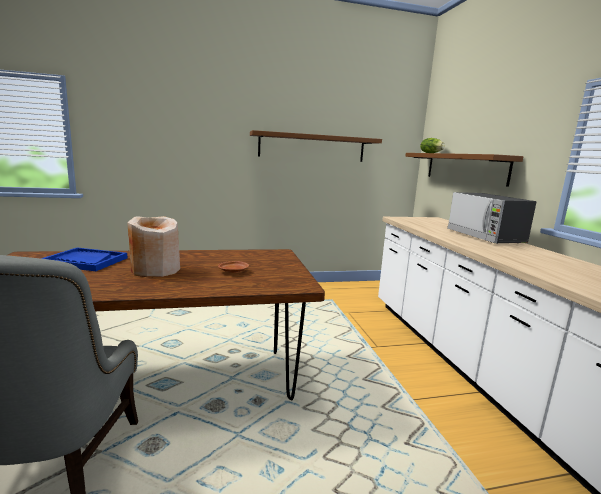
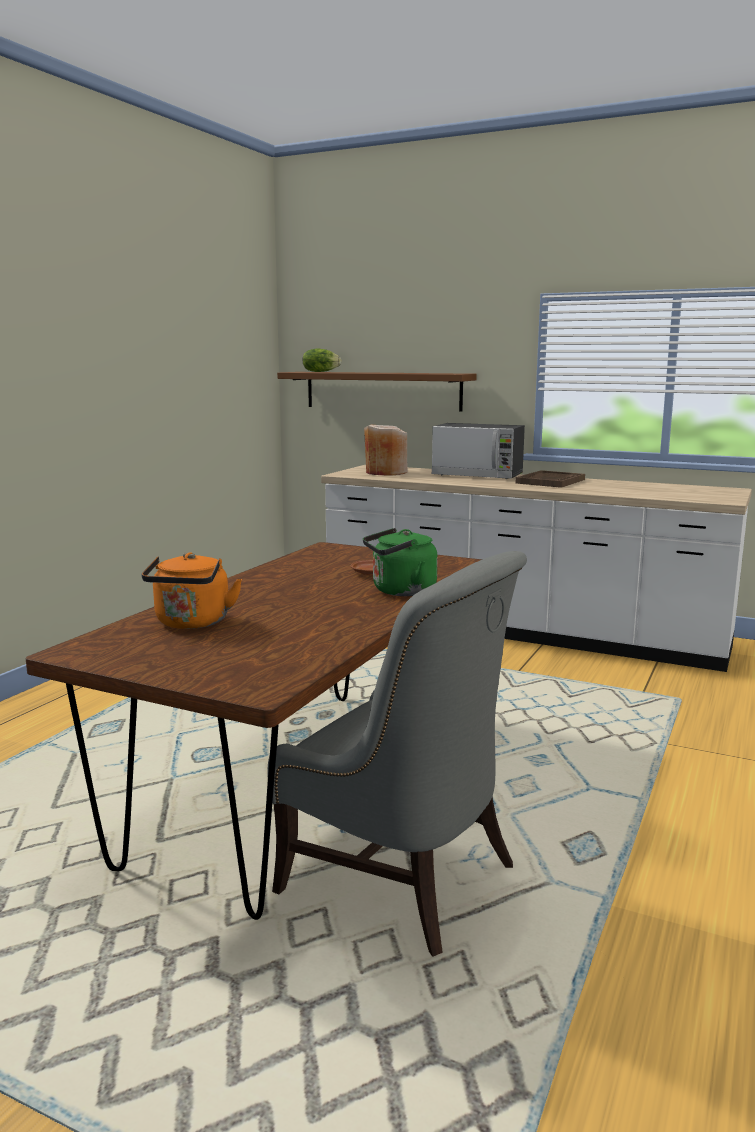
camera: 50 degrees left, 0 degrees up
(85, 261) = (192, 623): blue tray -> orange kettle
(155, 270) = (306, 599): beige vase -> beige vase (385, 472)
(198, 285) = (400, 591): none -> green kettle
(312, 147) = (160, 375): brown shelf -> none
(529, 253) = (550, 481): none -> brown tray

